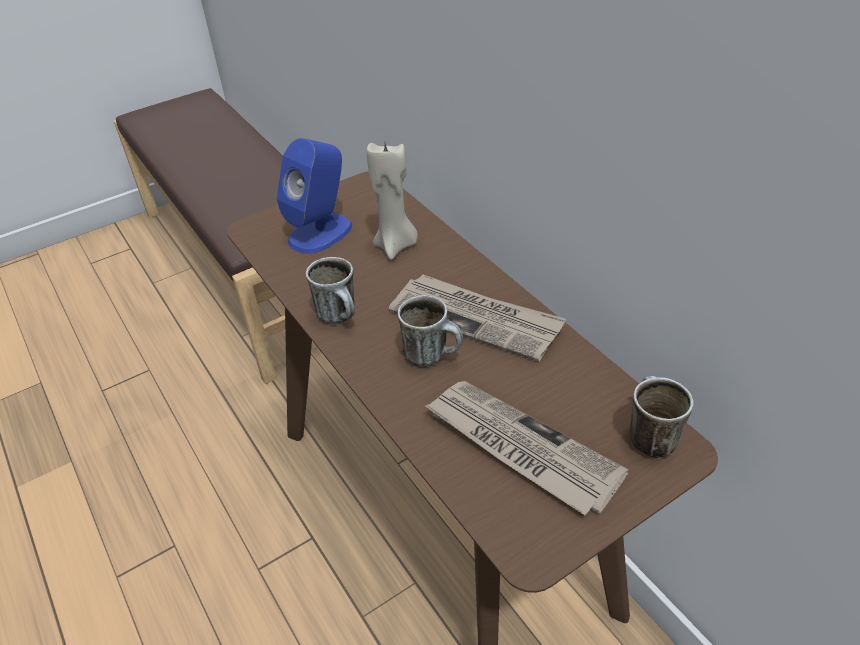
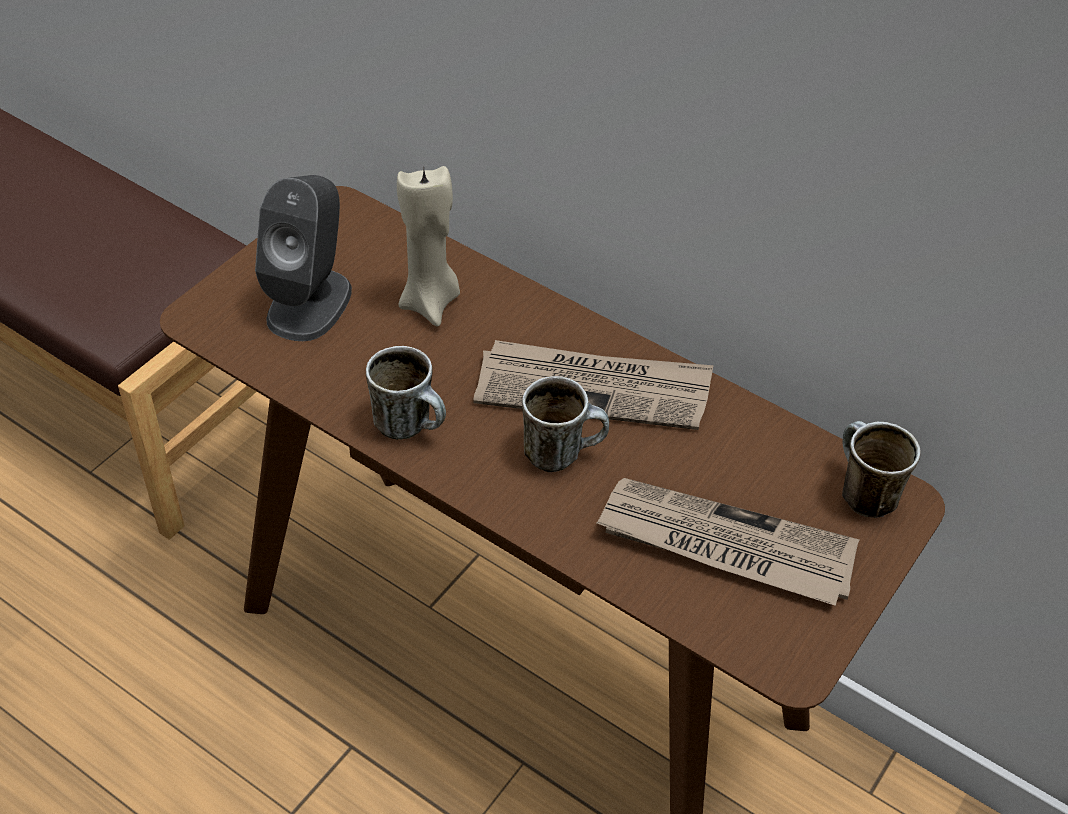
camera: 25 degrees left, 5 degrees up
(321, 232) = (310, 303): blue speaker -> grey speaker

